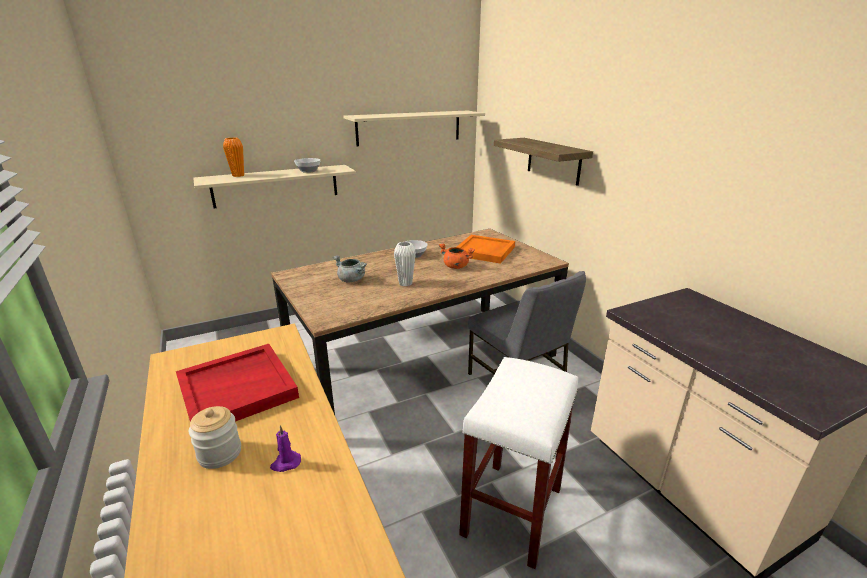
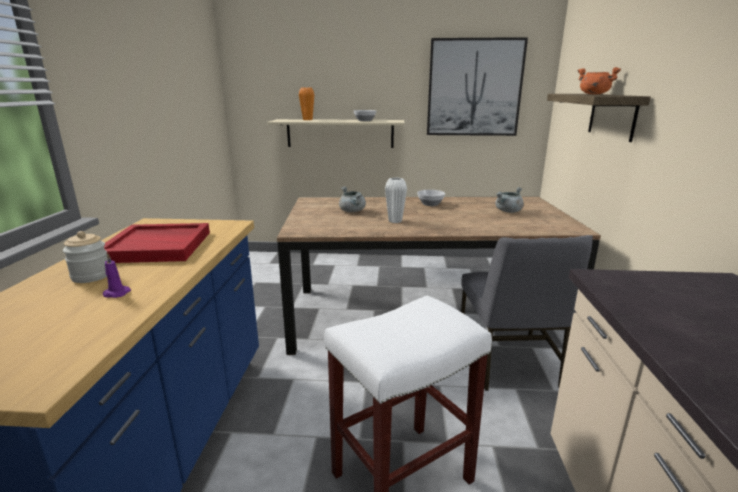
camera: 30 degrees right, 5 degrees down
(409, 127) = (474, 88): beige shelf -> picture
(455, 267) = (460, 217): orange cooking pot -> orange cooking pot (593, 94)
(485, 251) = (508, 211): orange tray -> grey cooking pot

